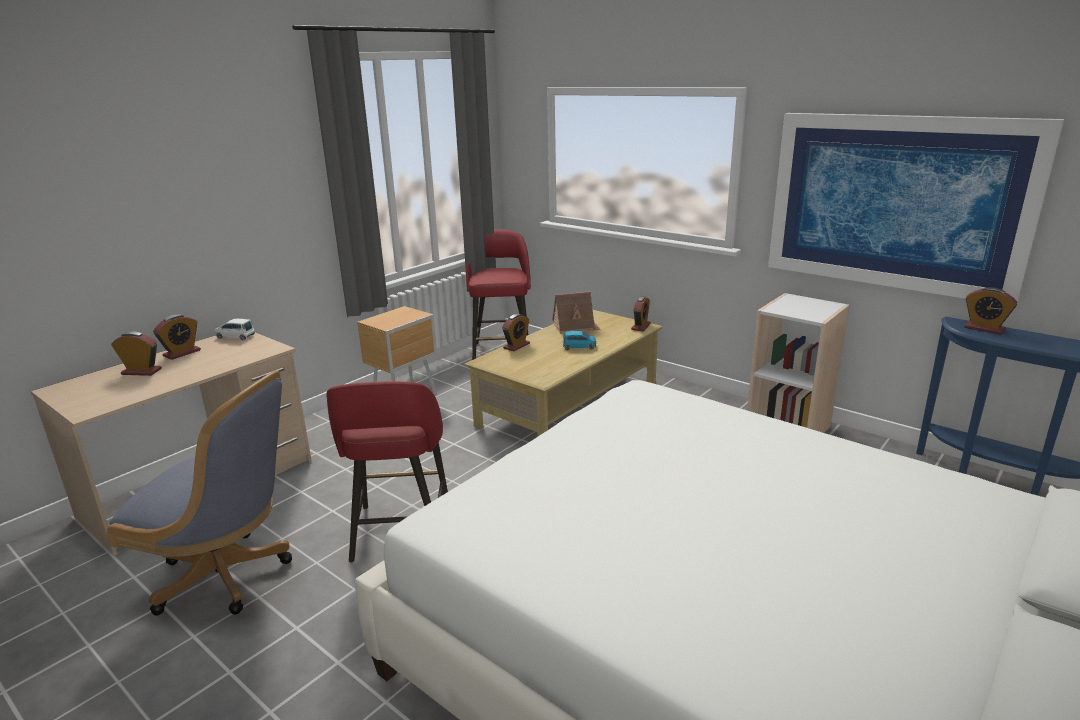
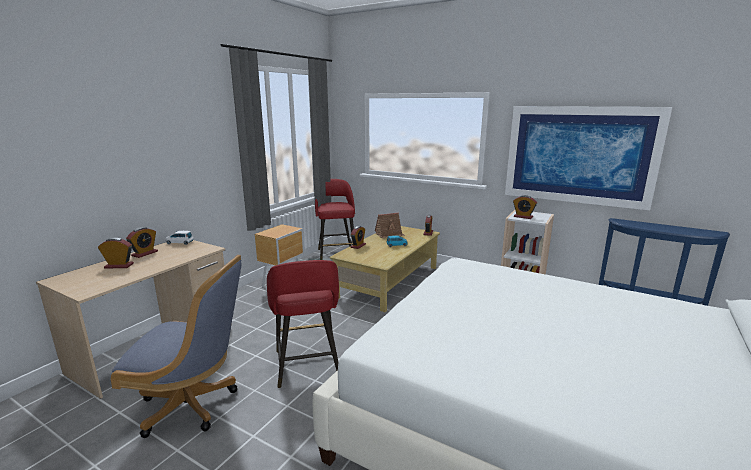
camera: 10 degrees left, 5 degrees down
(984, 328) = (635, 223): alarm clock -> alarm clock (523, 217)

